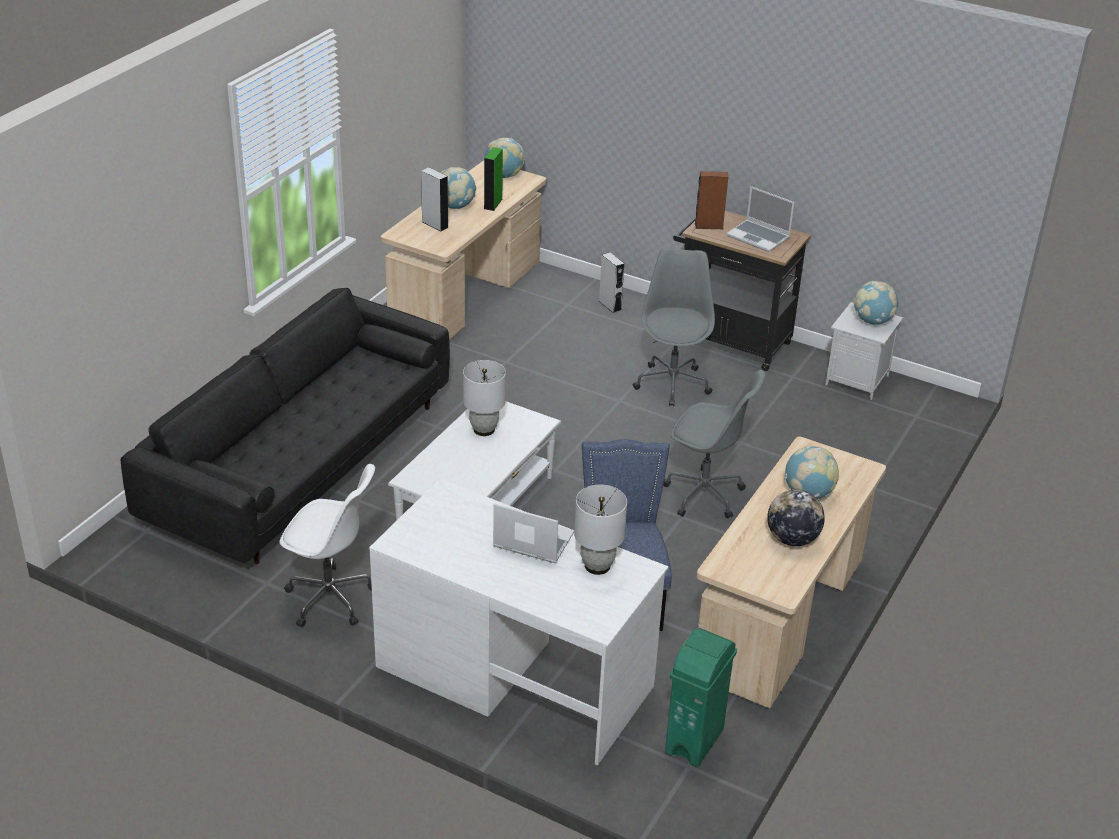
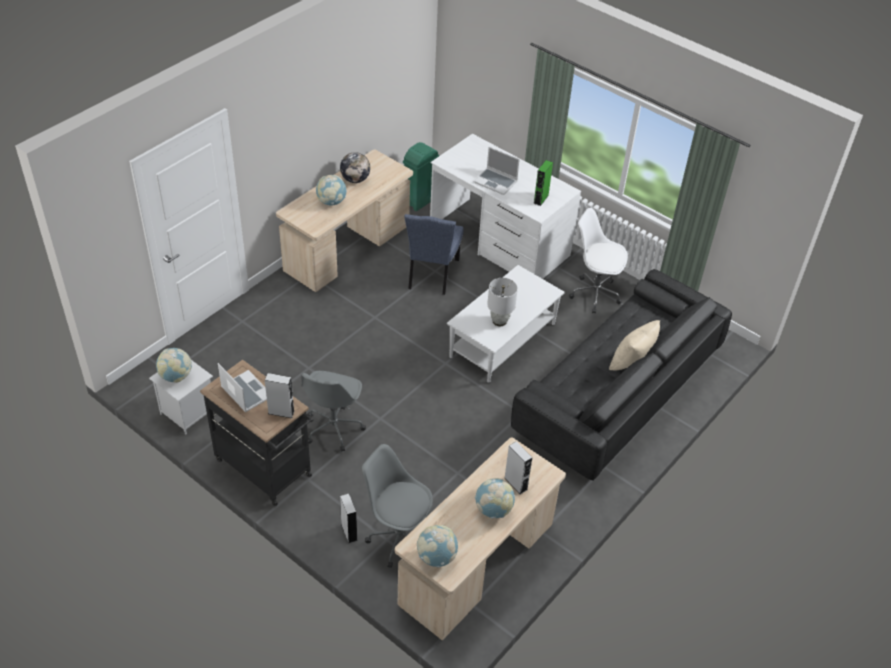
camera: 170 degrees left, 10 degrees up
(286, 413) = (631, 362): none -> beige pillow
(493, 203) = (457, 509): green speaker -> green speaker (541, 199)
(597, 566) = (466, 166): white table lamp -> none
(706, 495) = (352, 330): grey office chair -> grey office chair (397, 539)
(709, 226) = (281, 412): brown speaker -> grey speaker

